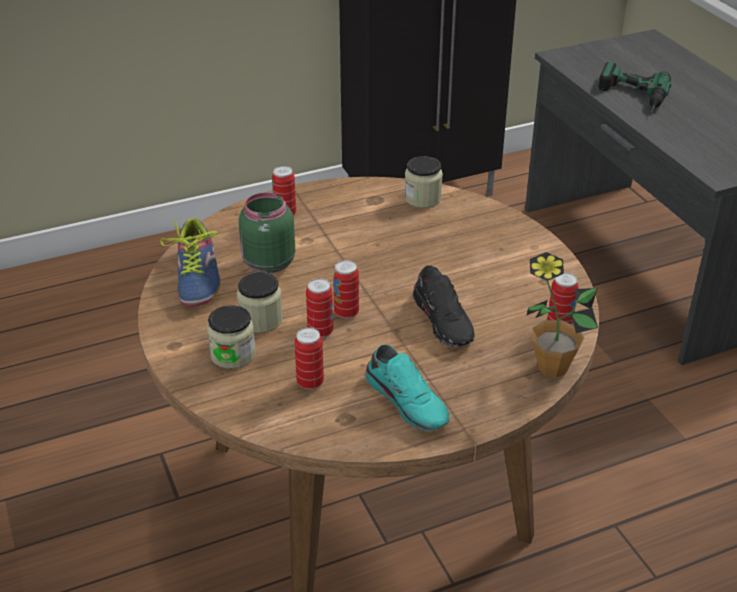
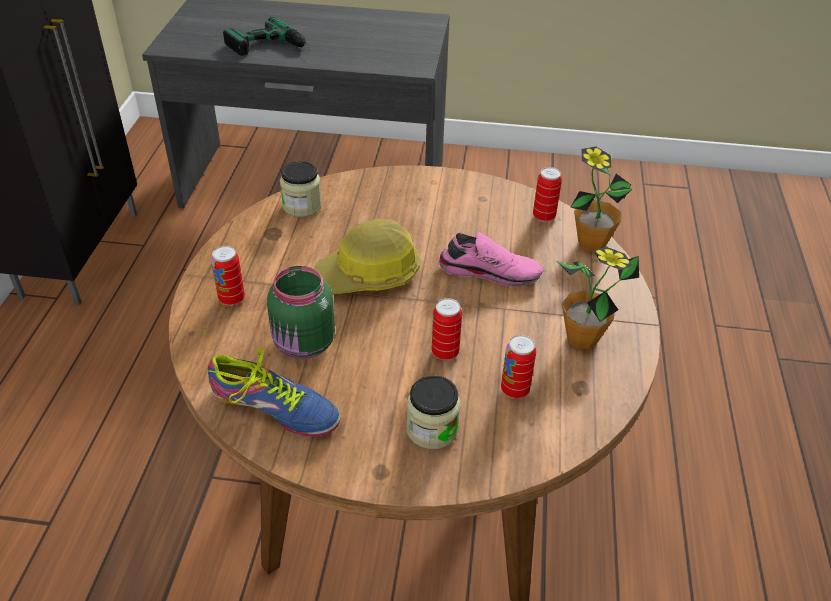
camera: 60 degrees left, 5 degrees up
(261, 320) = (392, 386): jar -> none
(346, 312) = (430, 324): can -> none
(375, 262) = (370, 274): none -> hard hat
(408, 401) = (582, 338): turquoise shoe -> potted plant
(444, 320) = (490, 271): black shoe -> pink shoe

